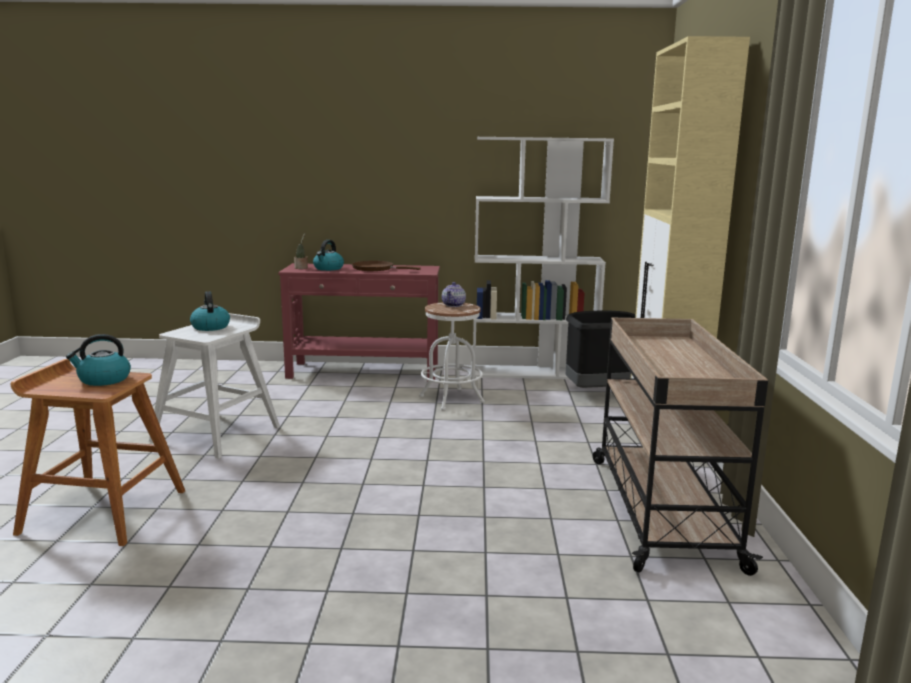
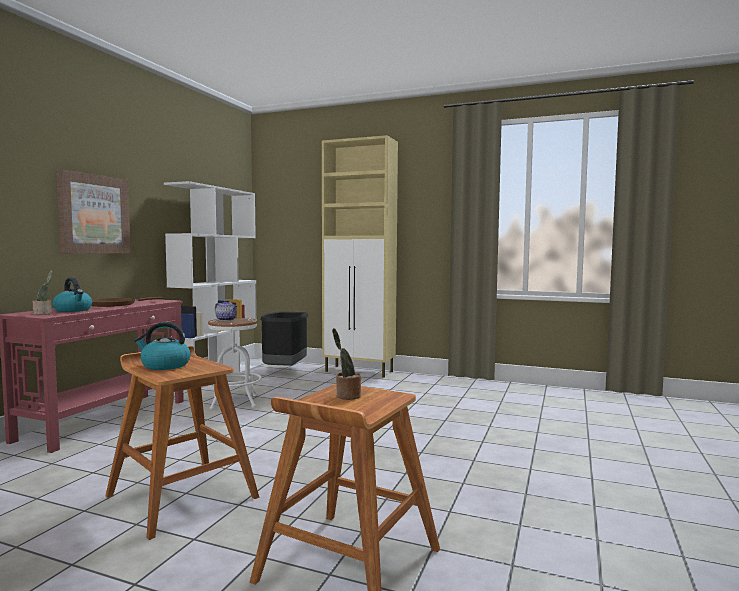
camera: 70 degrees left, 10 degrees down
(103, 380) = (346, 396): kettle -> potted plant
(217, 433) = (181, 496): white stool -> brown stool
(389, 178) = (94, 214): none -> picture
(660, 509) = (454, 388): beige cart -> none

